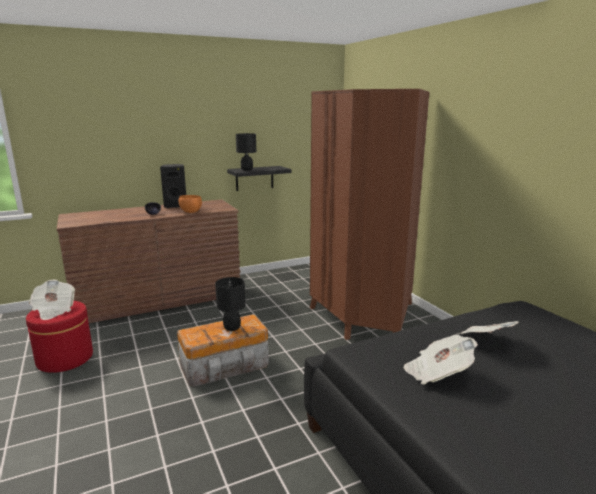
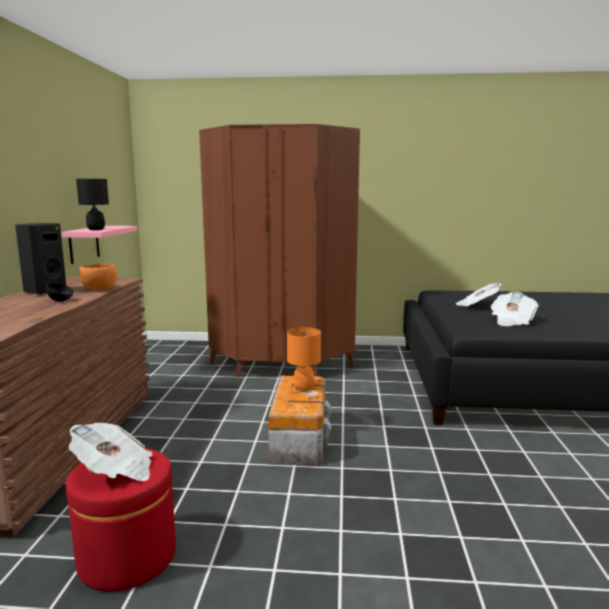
camera: 60 degrees left, 5 degrees down
(232, 329) = (304, 388): black table lamp -> orange table lamp
(254, 178) = (84, 244): black shelf -> pink shelf

